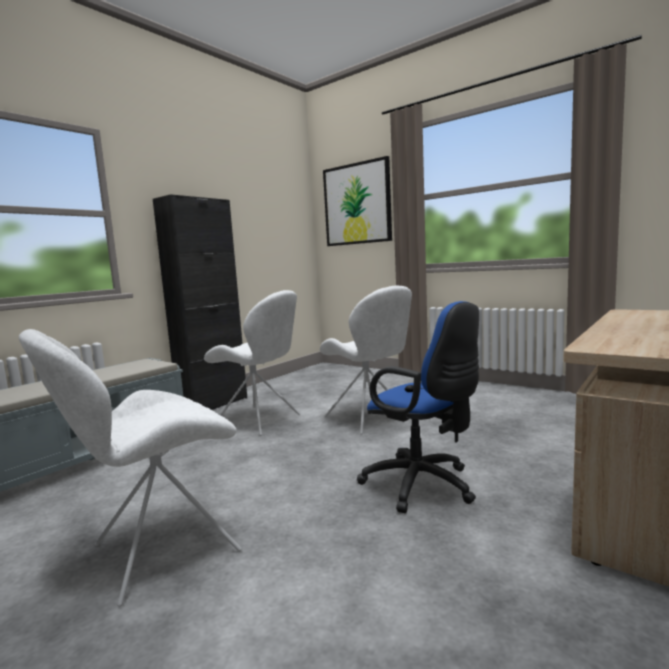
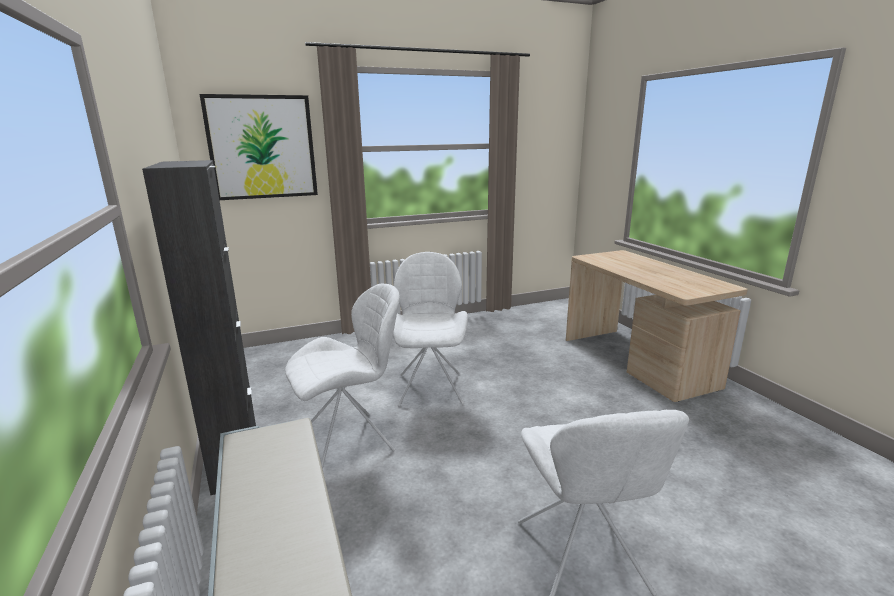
camera: 60 degrees left, 10 degrees up
(370, 419) = (430, 387): white chair -> white chair turned 90 degrees counterclockwise
(423, 486) = (570, 411): blue office chair -> none

